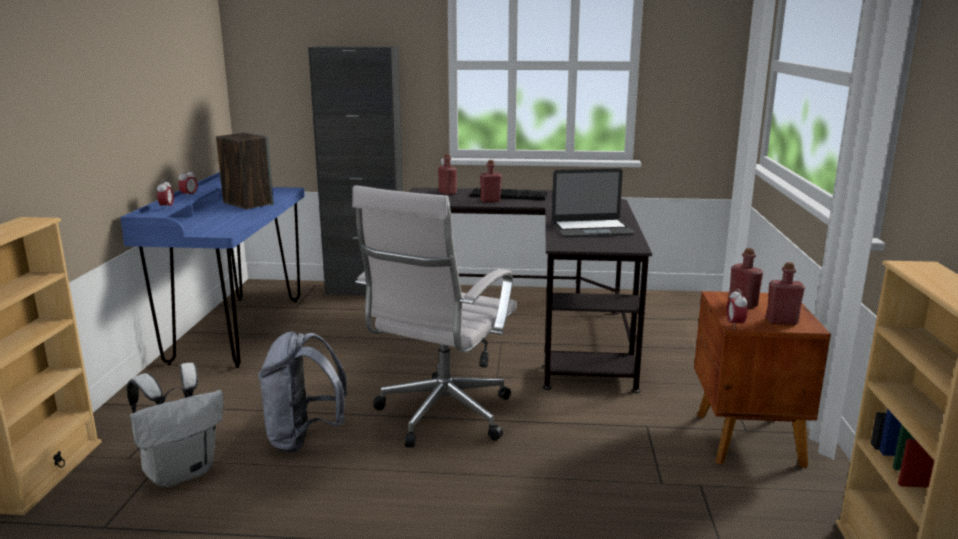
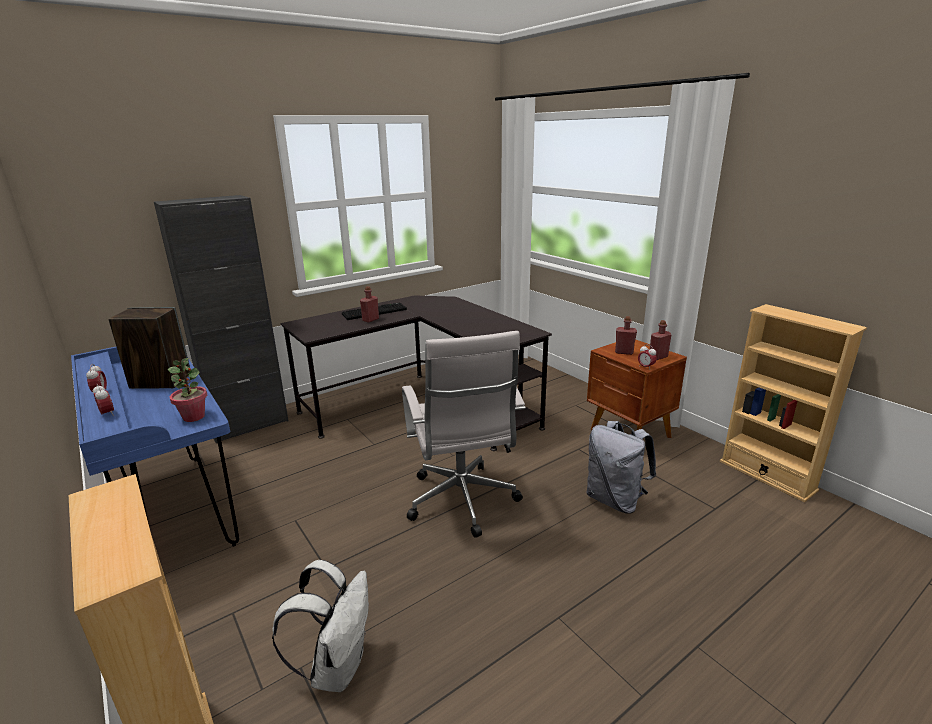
camera: 40 degrees left, 5 degrees up
(220, 228) = (194, 417): none -> potted plant
(304, 438) = (394, 573): grey backpack -> grey backpack (615, 500)
(447, 193) = (322, 321): red bottle -> none
(592, 228) = (483, 325): laptop -> none

